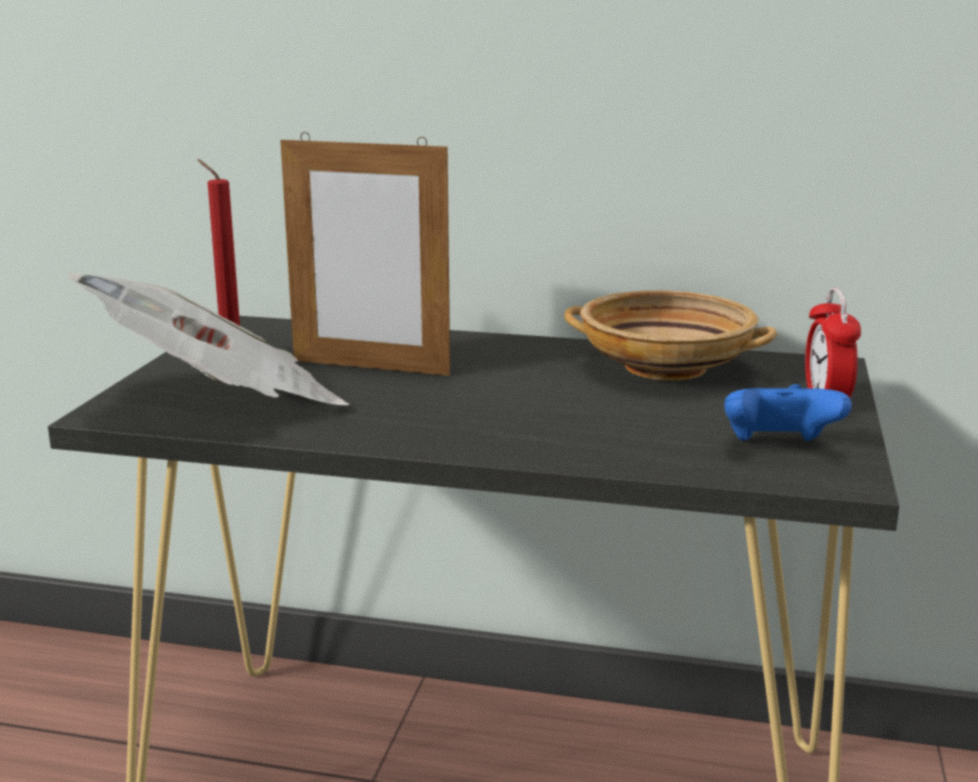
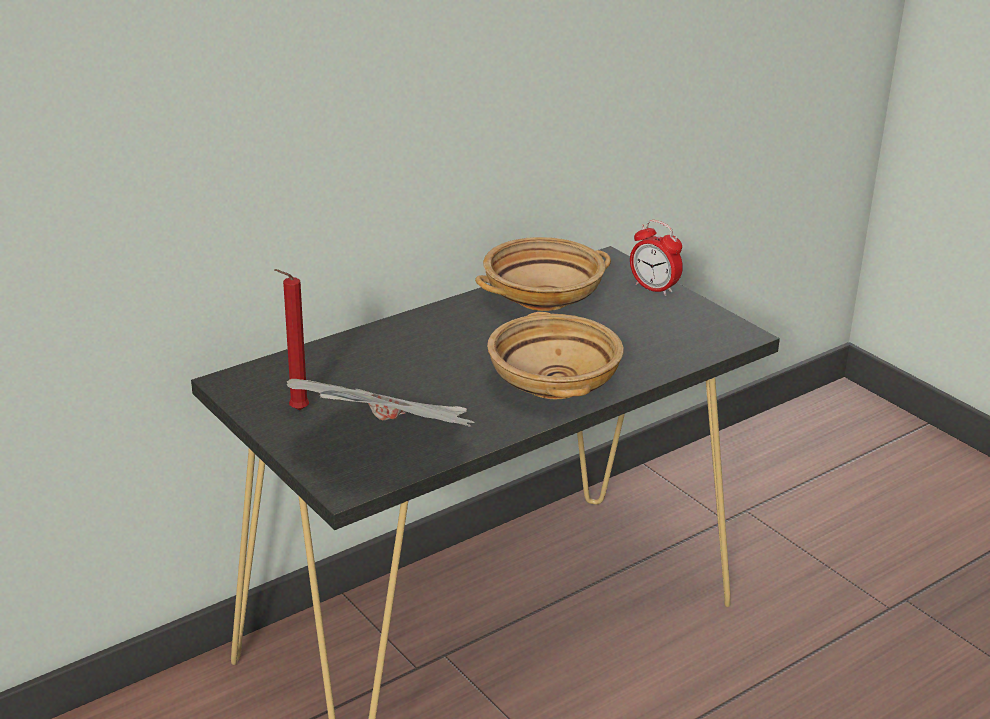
camera: 50 degrees left, 10 degrees up
(370, 367) = (400, 375): picture frame -> none
(489, 426) = (552, 382): none -> beige bowl
(778, 447) = (687, 328): blue game controller -> none

